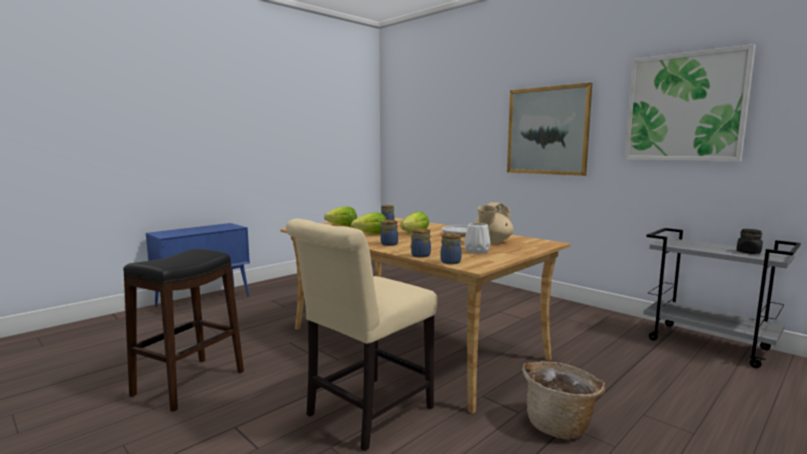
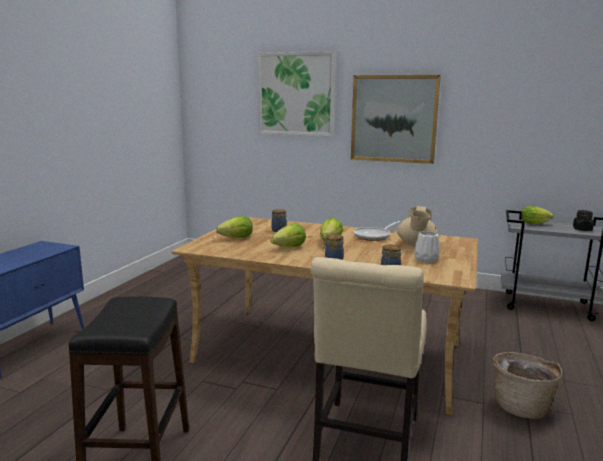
camera: 25 degrees left, 5 degrees up
(451, 262) = (430, 277): jar -> none
(684, 107) = (524, 104): picture -> picture (296, 94)
(690, 243) = (533, 223): none -> lettuce

